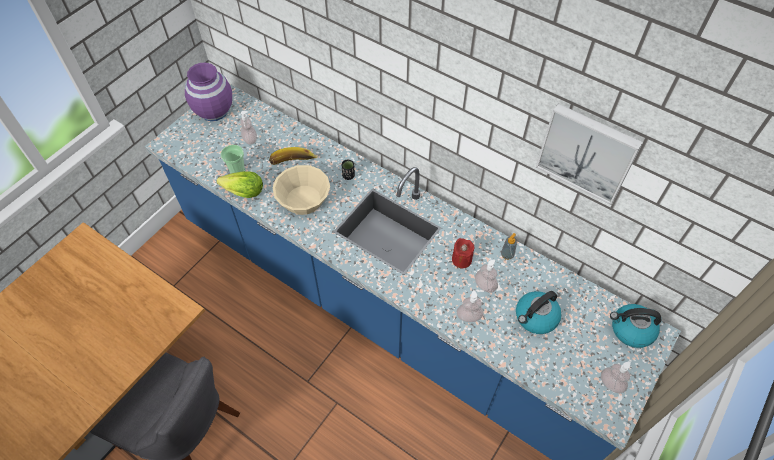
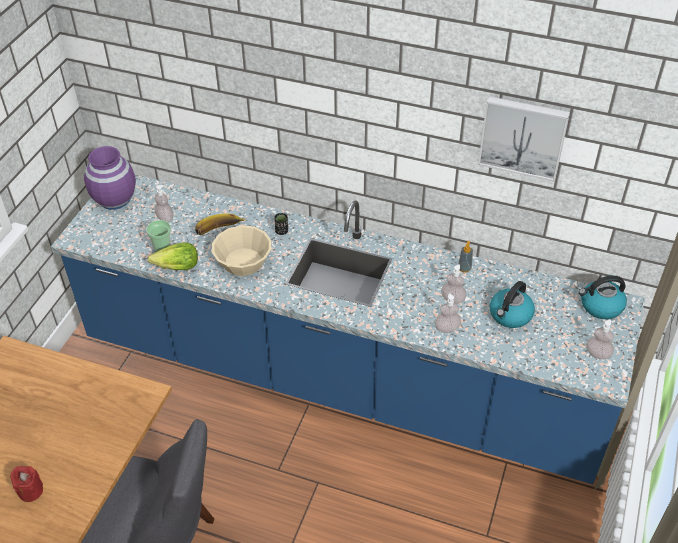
camera: 15 degrees left, 10 degrees down
(461, 259) = (422, 281): red candle -> red candle (30, 491)

